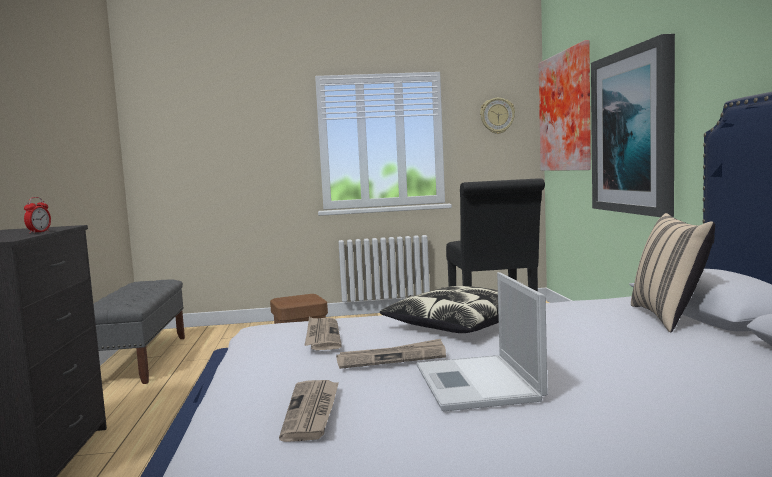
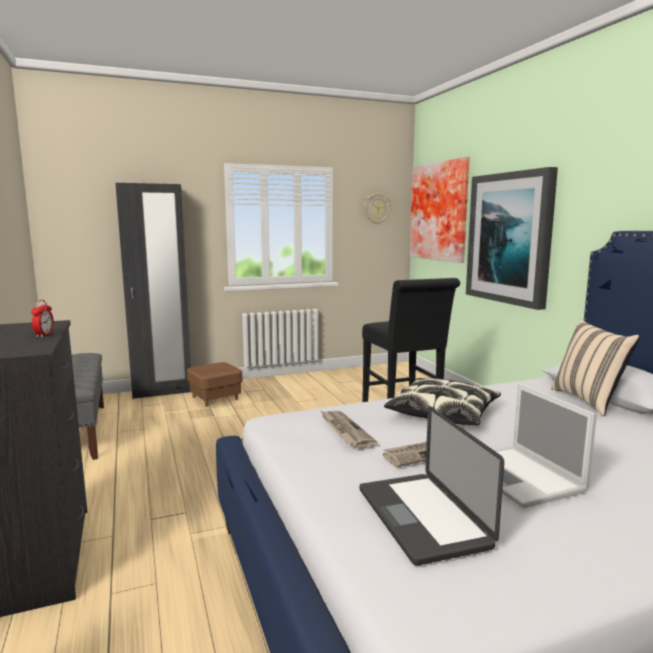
camera: 15 degrees left, 5 degrees up
(250, 326) = (162, 392): none -> black wardrobe
(312, 412) = (421, 517): newspaper -> laptop

